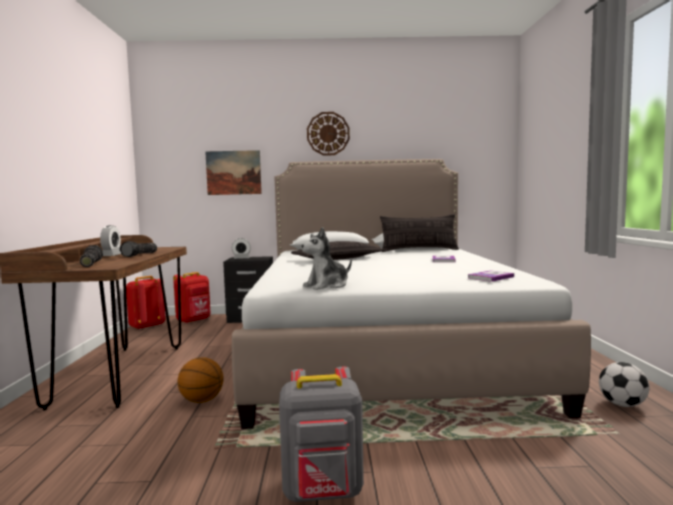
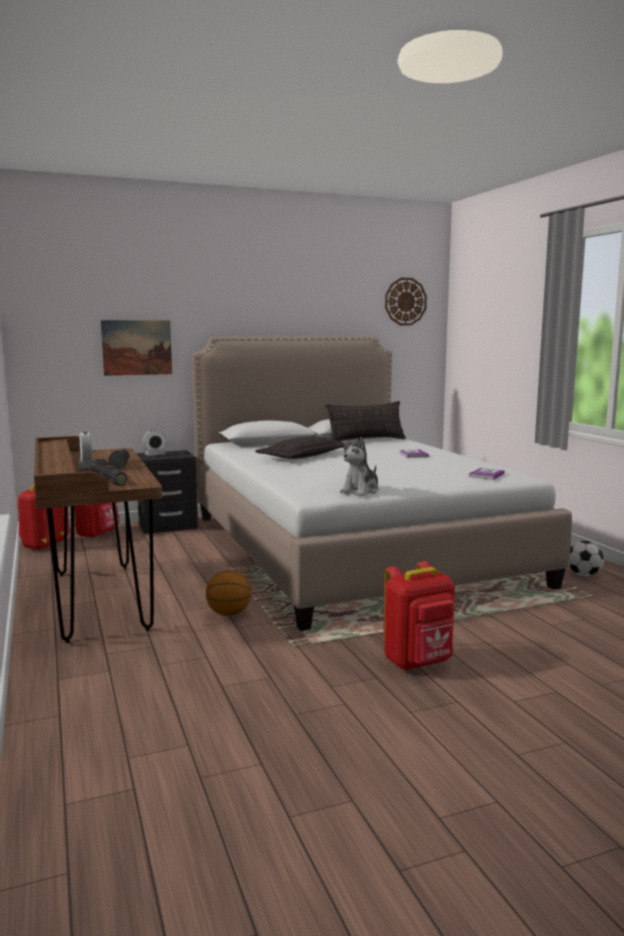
camera: 20 degrees left, 5 degrees up
(323, 493) = (419, 662): grey backpack -> red backpack
(328, 133) = (251, 302): wall clock -> wall clock (405, 301)

